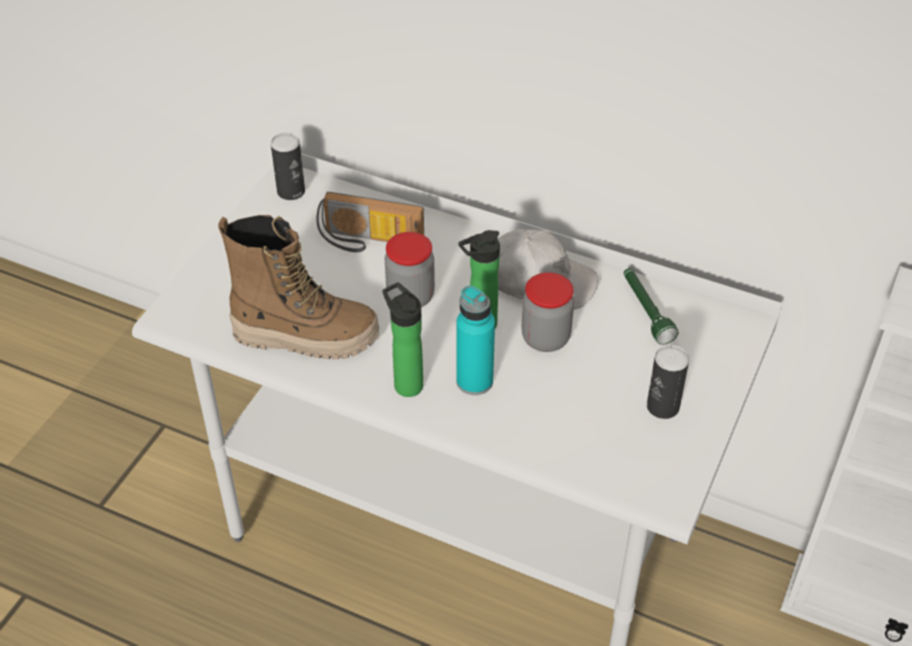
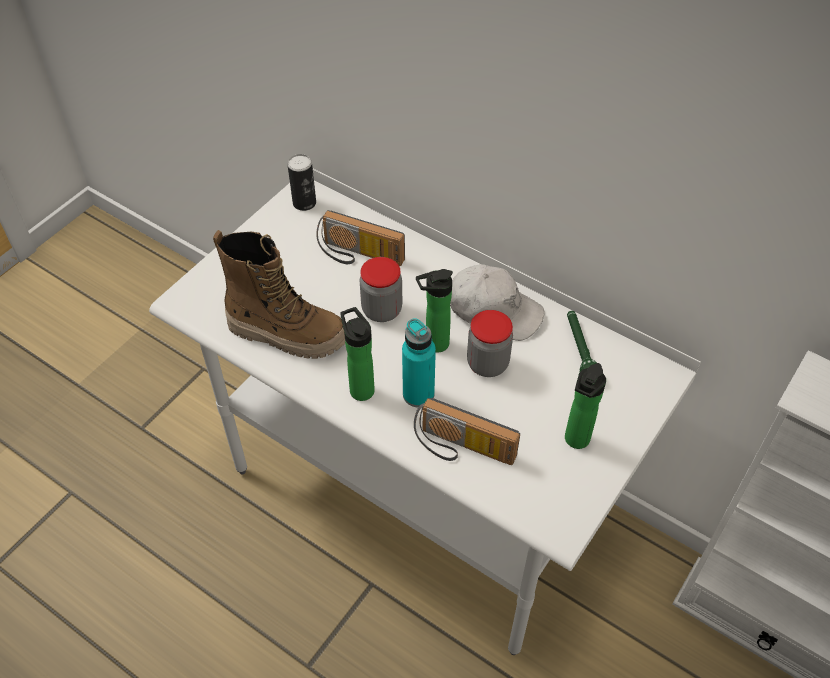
camera: 10 degrees right, 5 degrees up
(537, 432) = (461, 449): none -> radio
(663, 406) = (575, 441): can -> bottle

